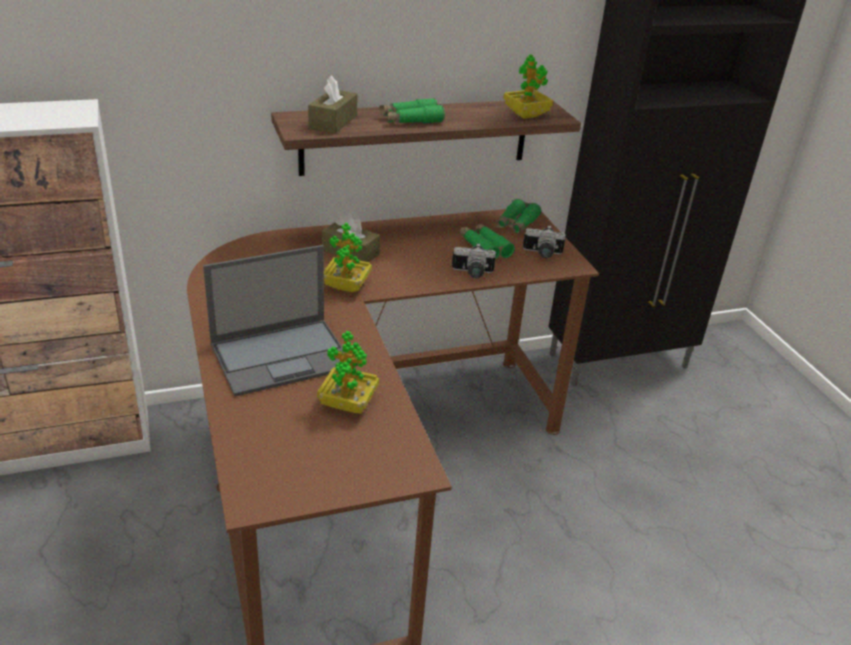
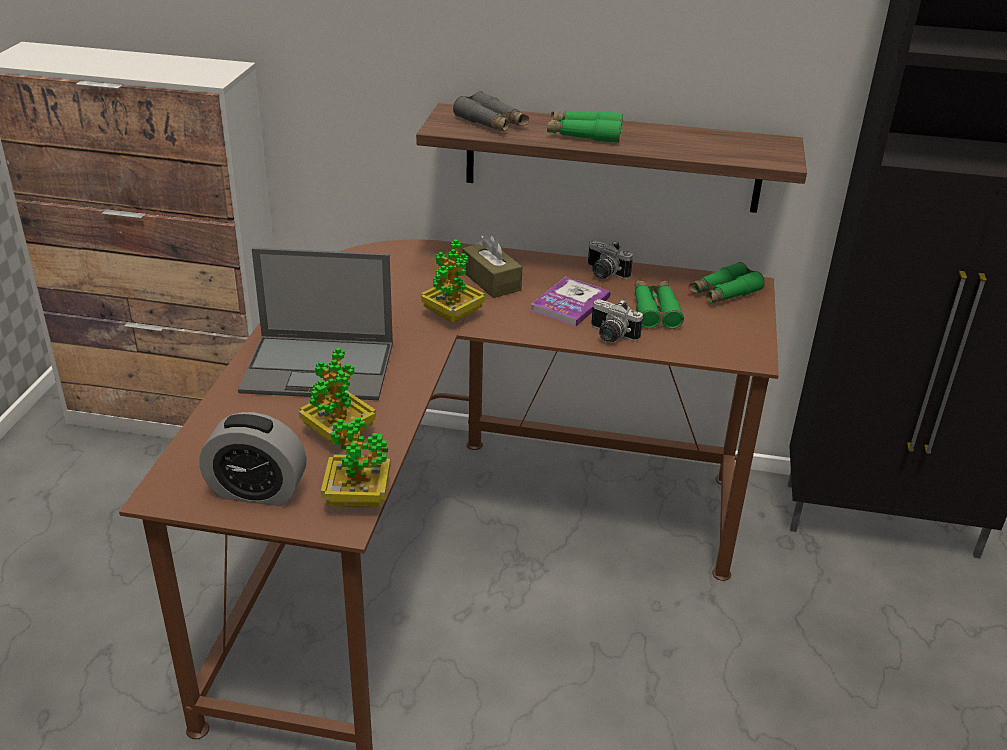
camera: 30 degrees right, 0 degrees up
(328, 471) = (257, 491): none -> alarm clock
(333, 122) = (491, 123): brown tissue box -> grey binoculars
(423, 256) = (570, 303): none -> book
(526, 115) = (740, 151): potted plant -> potted plant (357, 498)
(542, 254) = (722, 335): camera -> camera (603, 274)

